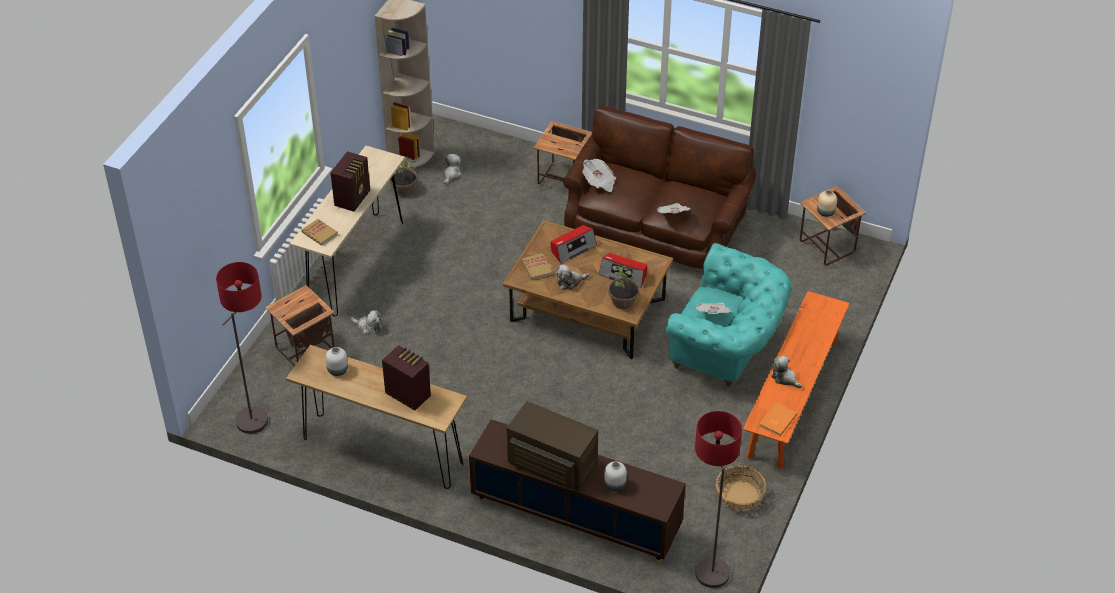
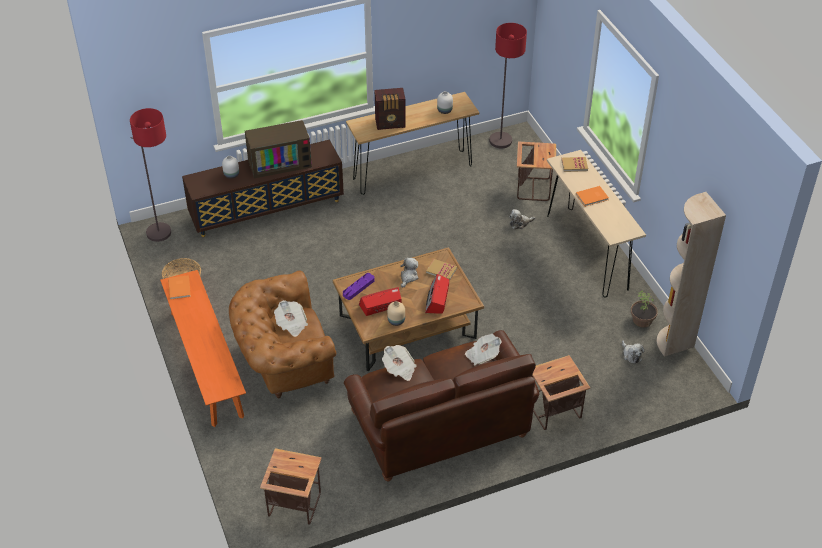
camera: 135 degrees right, 0 degrees up
(353, 198) = (592, 197): radio -> orange book
(623, 301) = (358, 288): potted plant -> purple tray
(726, 351) = (284, 364): turquoise armchair -> brown armchair
(785, 378) = (200, 317): plush toy -> none
(825, 212) = (292, 461): beige vase -> beige vase (396, 320)

